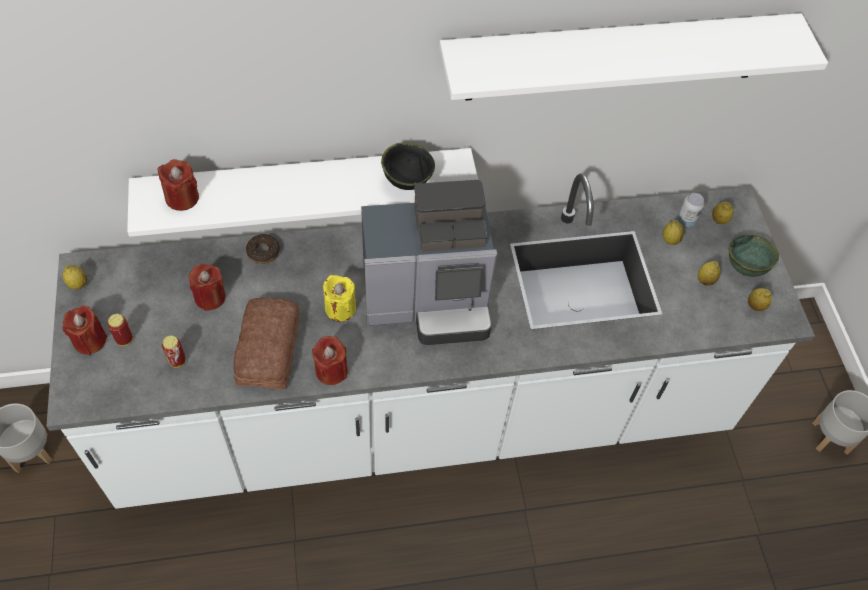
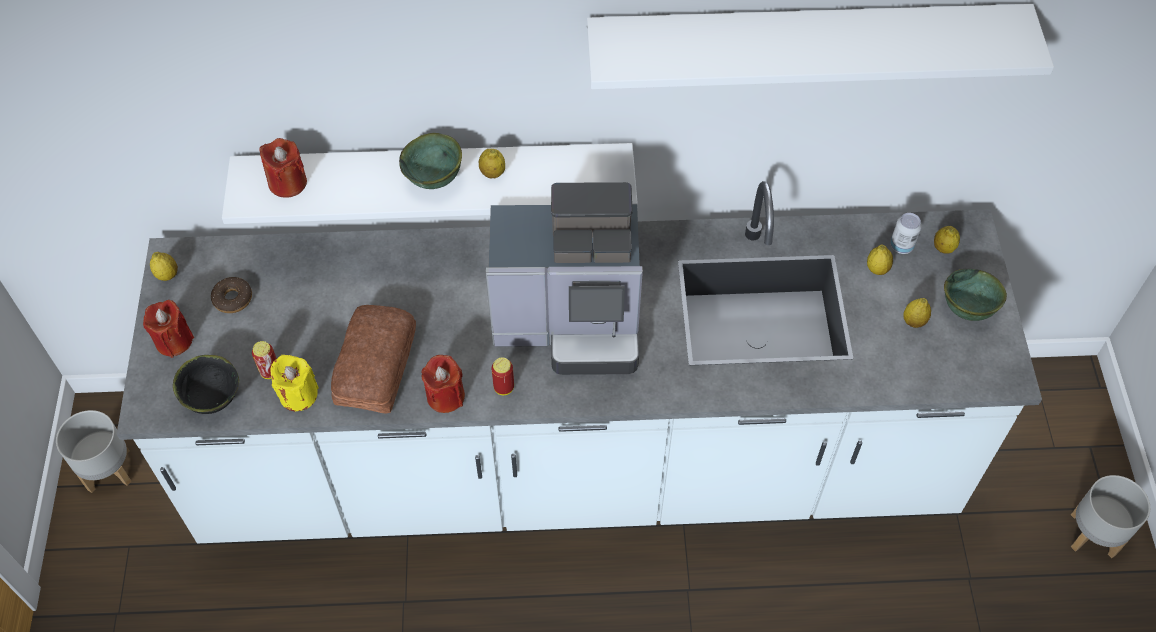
camera: 10 degrees right, 0 degrees up
(124, 339) = (213, 342): can -> can (504, 387)
(210, 297) = (315, 300): red candle -> none
(263, 252) = (383, 251): donut -> donut (233, 299)
(309, 188) = (435, 180): none -> green bowl
(340, 308) = (464, 324): yellow candle -> yellow candle (298, 395)
(406, 181) = (550, 178): black bowl -> black bowl (213, 398)
(755, 306) = (972, 357): lemon -> lemon (492, 173)

